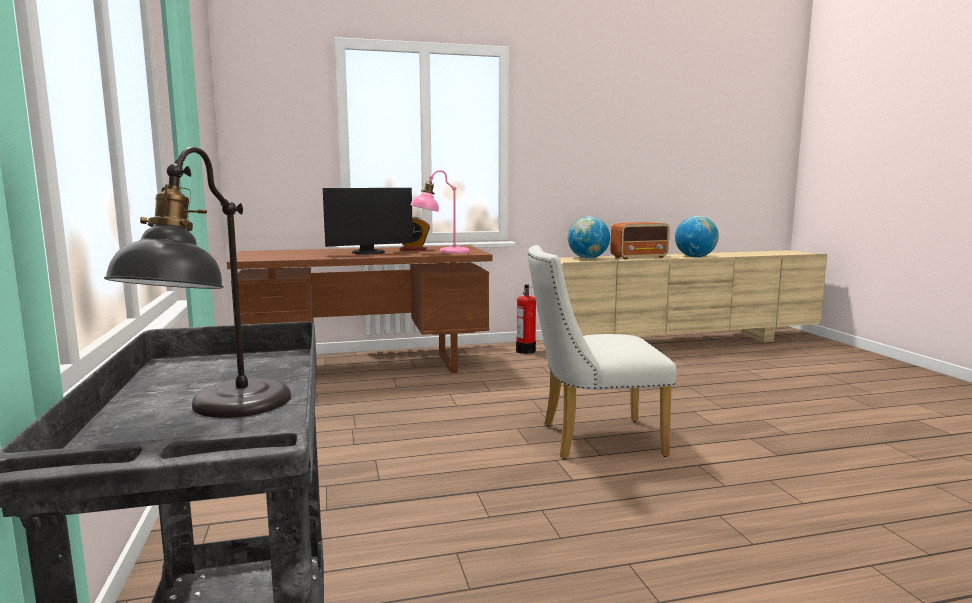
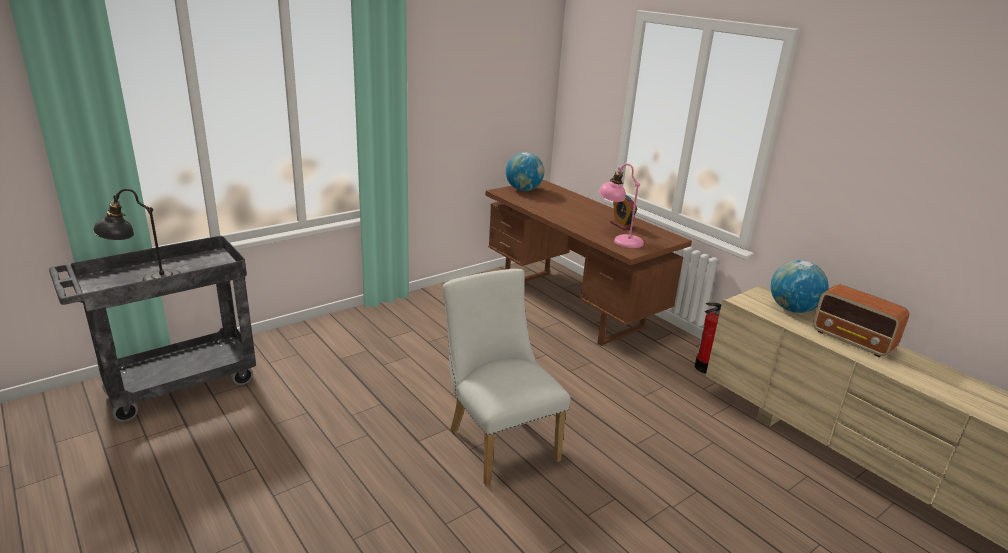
camera: 65 degrees right, 15 degrees up
(369, 253) = (580, 215): monitor -> none
(695, 257) = (926, 382): globe -> globe (523, 190)

